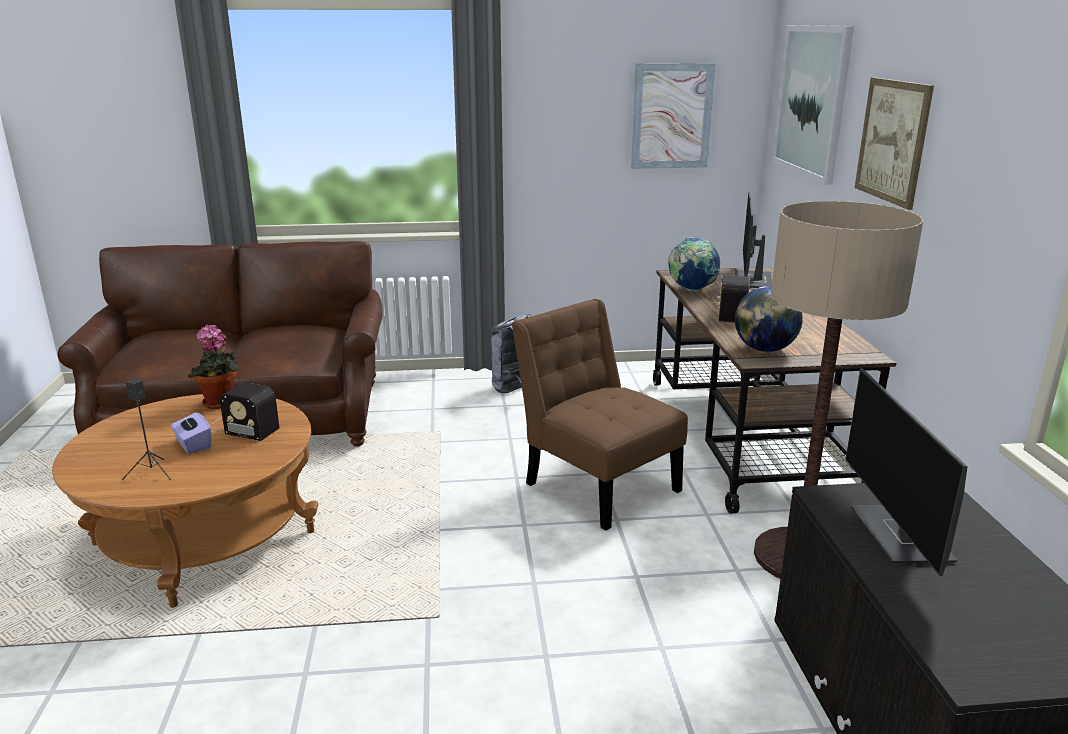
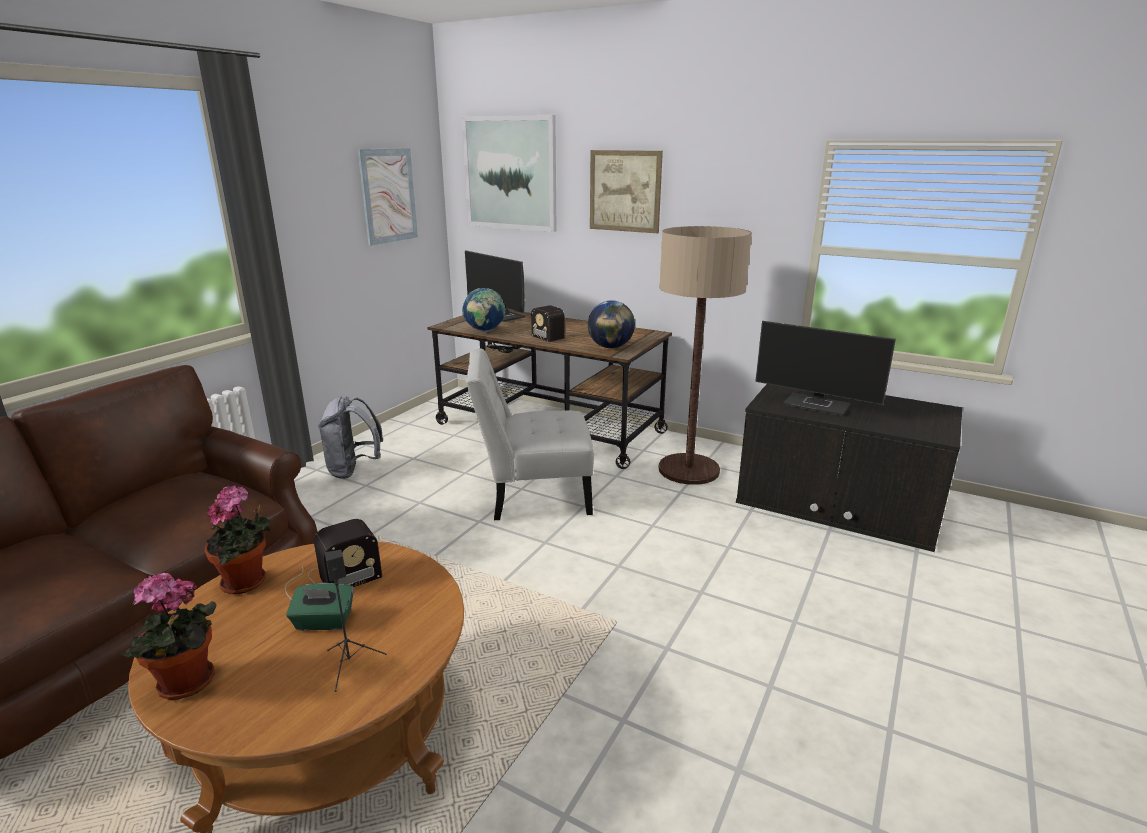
camera: 55 degrees left, 0 degrees up
(107, 435) = (186, 686): none -> potted plant
(193, 445) = (323, 622): purple tissue box -> green tissue box
(597, 483) = (532, 495): brown chair -> white chair

